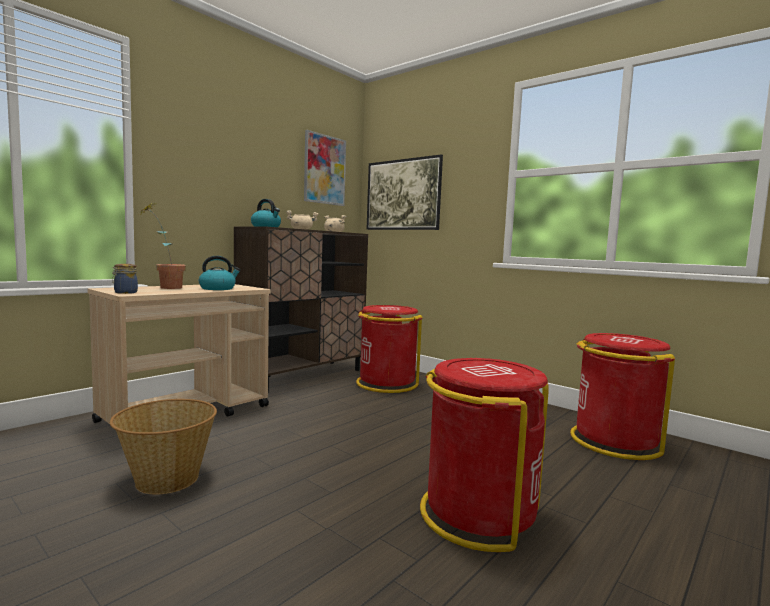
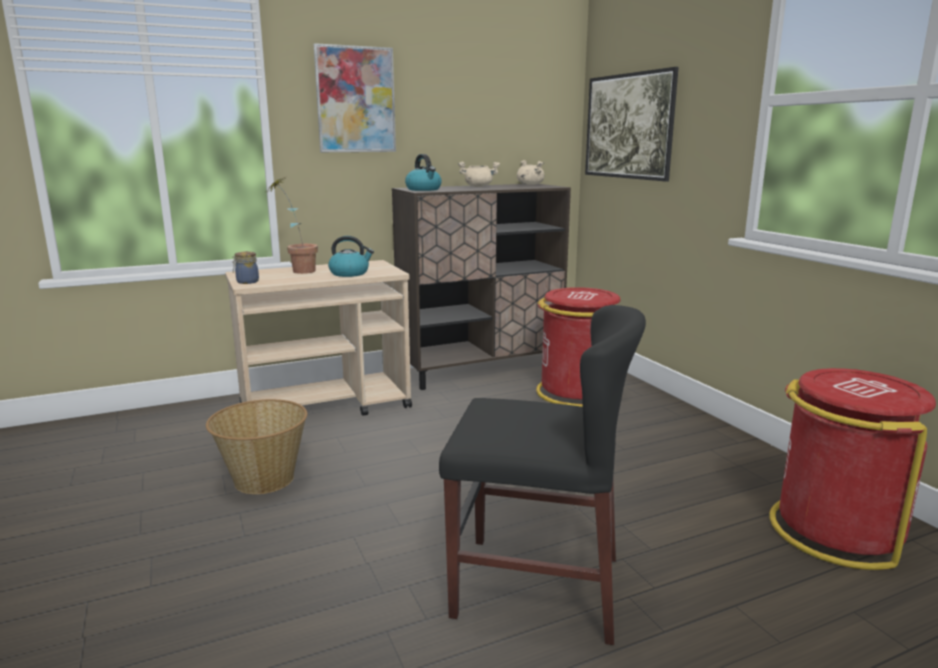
camera: 25 degrees right, 10 degrees up
(324, 170) = (521, 97): picture -> picture (355, 100)
(478, 513) = (537, 586): red trash can -> black chair

